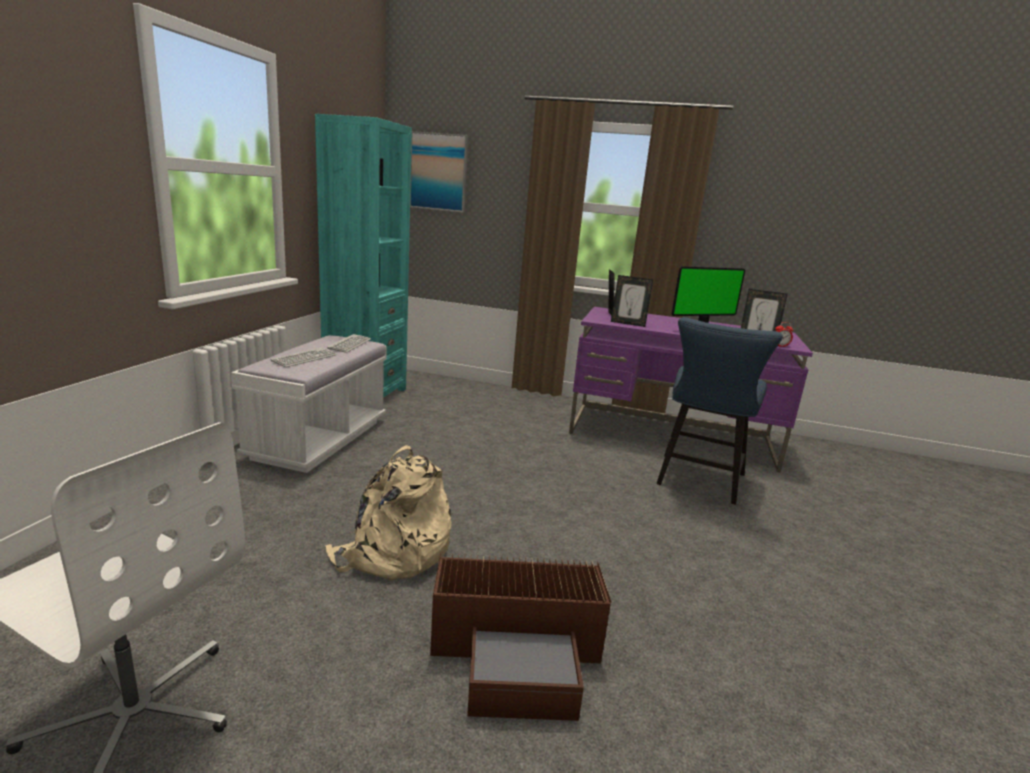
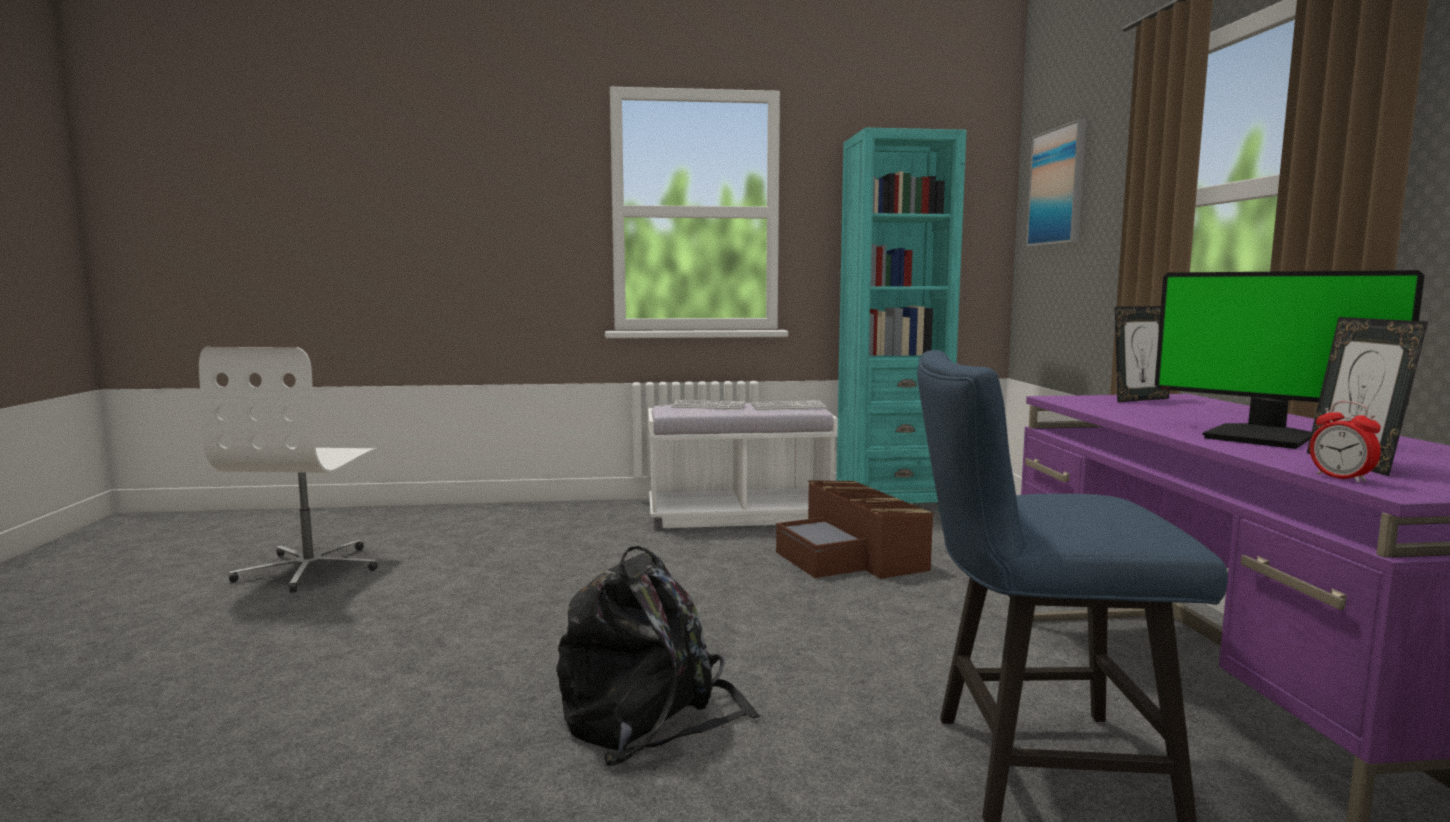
camera: 70 degrees right, 10 degrees down
(393, 553) = (544, 589): beige backpack -> none
(519, 649) = (403, 674): brown storage box -> brown storage box (852, 556)
(628, 323) = (1105, 407): picture frame -> none
(629, 555) = (650, 718): none -> black backpack

